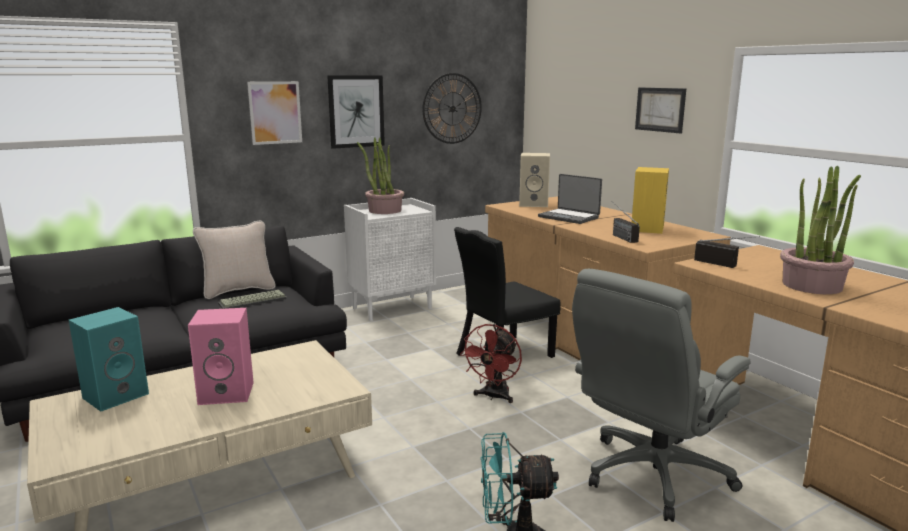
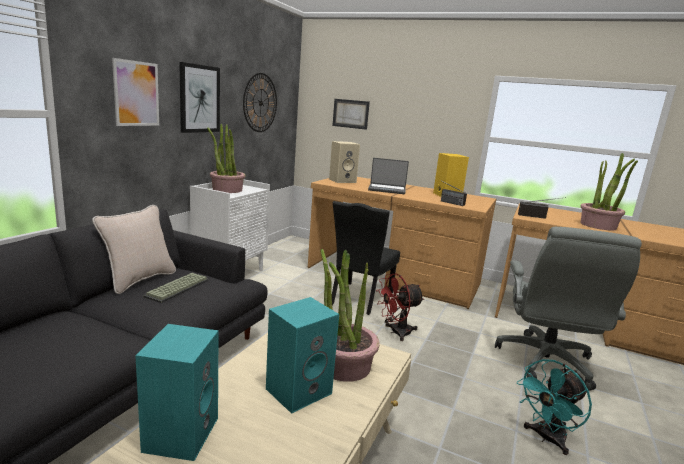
camera: 35 degrees left, 0 degrees up
(228, 392) = (299, 390): pink speaker -> turquoise speaker
(292, 385) = (343, 365): none -> potted plant
(494, 397) = (396, 332): red fan -> red fan turned 75 degrees clockwise
(660, 109) = (431, 113): picture -> picture (350, 114)

